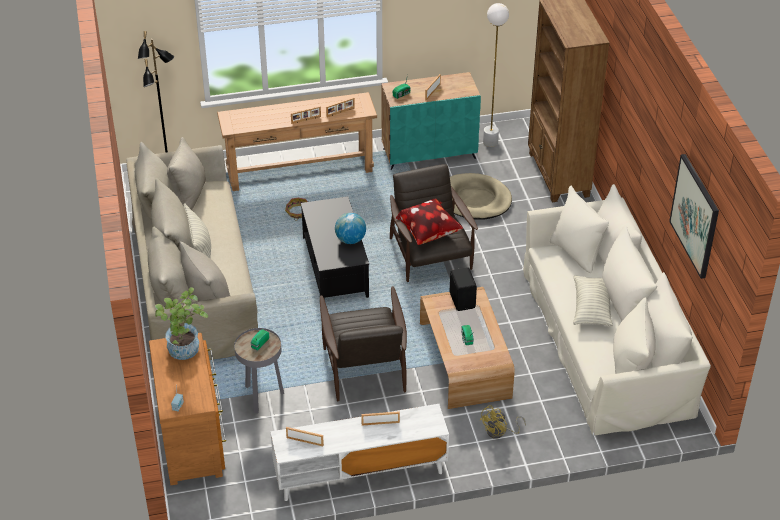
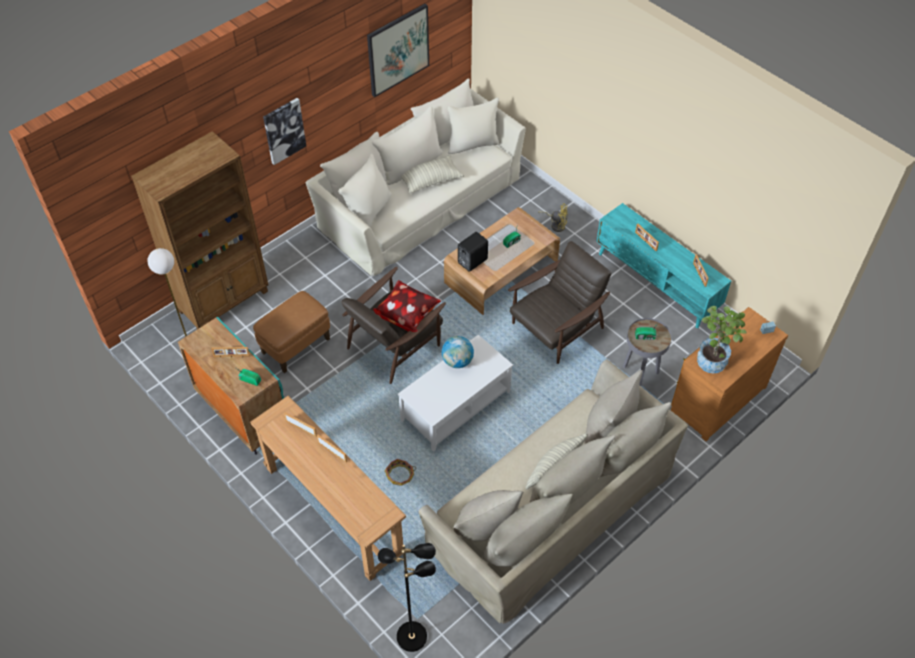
camera: 120 degrees left, 10 degrees up
(334, 267) = (456, 406): black coffee table -> white coffee table
(360, 473) = (657, 282): white tv stand -> turquoise tv stand
(475, 200) = (296, 346): beige dog bed -> brown ottoman
(634, 130) = (284, 130): none -> picture

